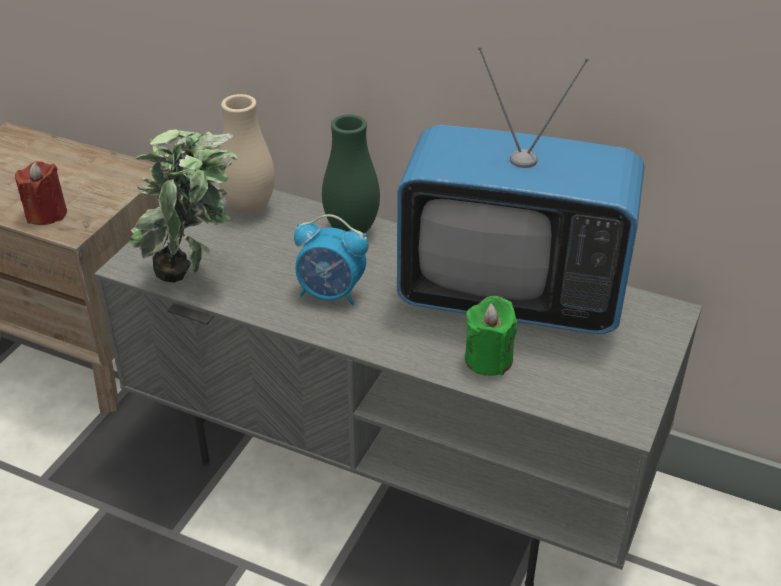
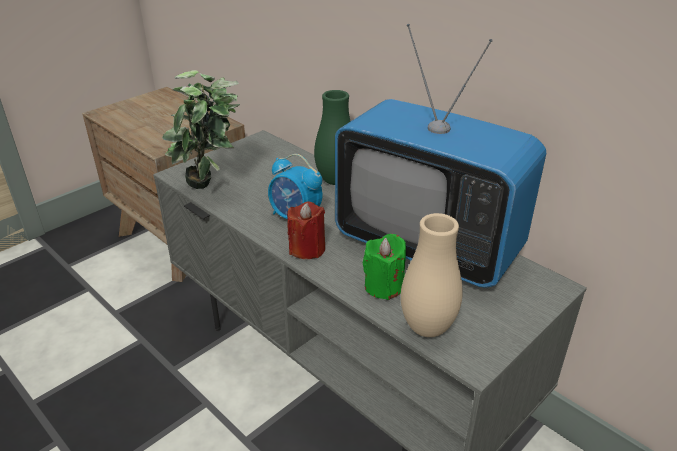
camera: 20 degrees right, 5 degrees down
(46, 214) = (152, 137): red candle -> red candle (307, 249)
(249, 208) = (276, 155): beige vase -> beige vase (427, 328)

